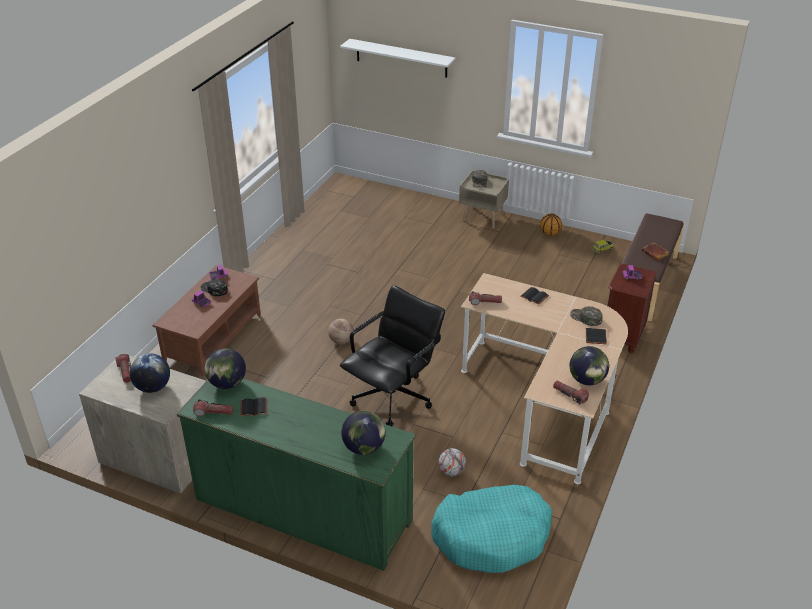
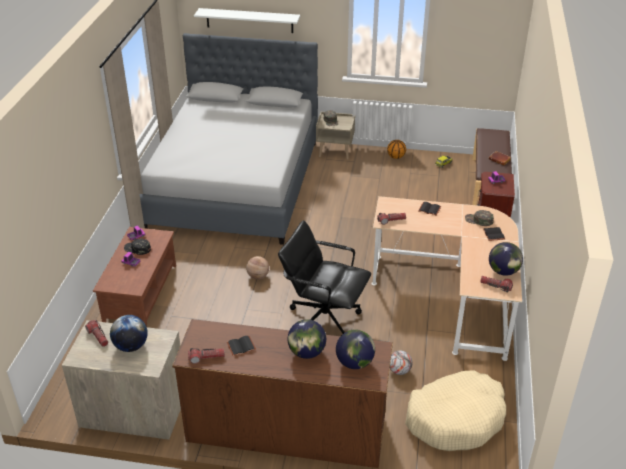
camera: 15 degrees left, 0 degrees up
(227, 383) = (206, 329): globe -> globe (306, 352)
(303, 509) = (286, 430): green dresser -> brown dresser
(359, 237) = (235, 183): none -> grey bed
(393, 398) = (323, 317): black office chair -> black office chair turned 90 degrees counterclockwise
(492, 536) = (455, 418): turquoise dog bed -> beige dog bed

